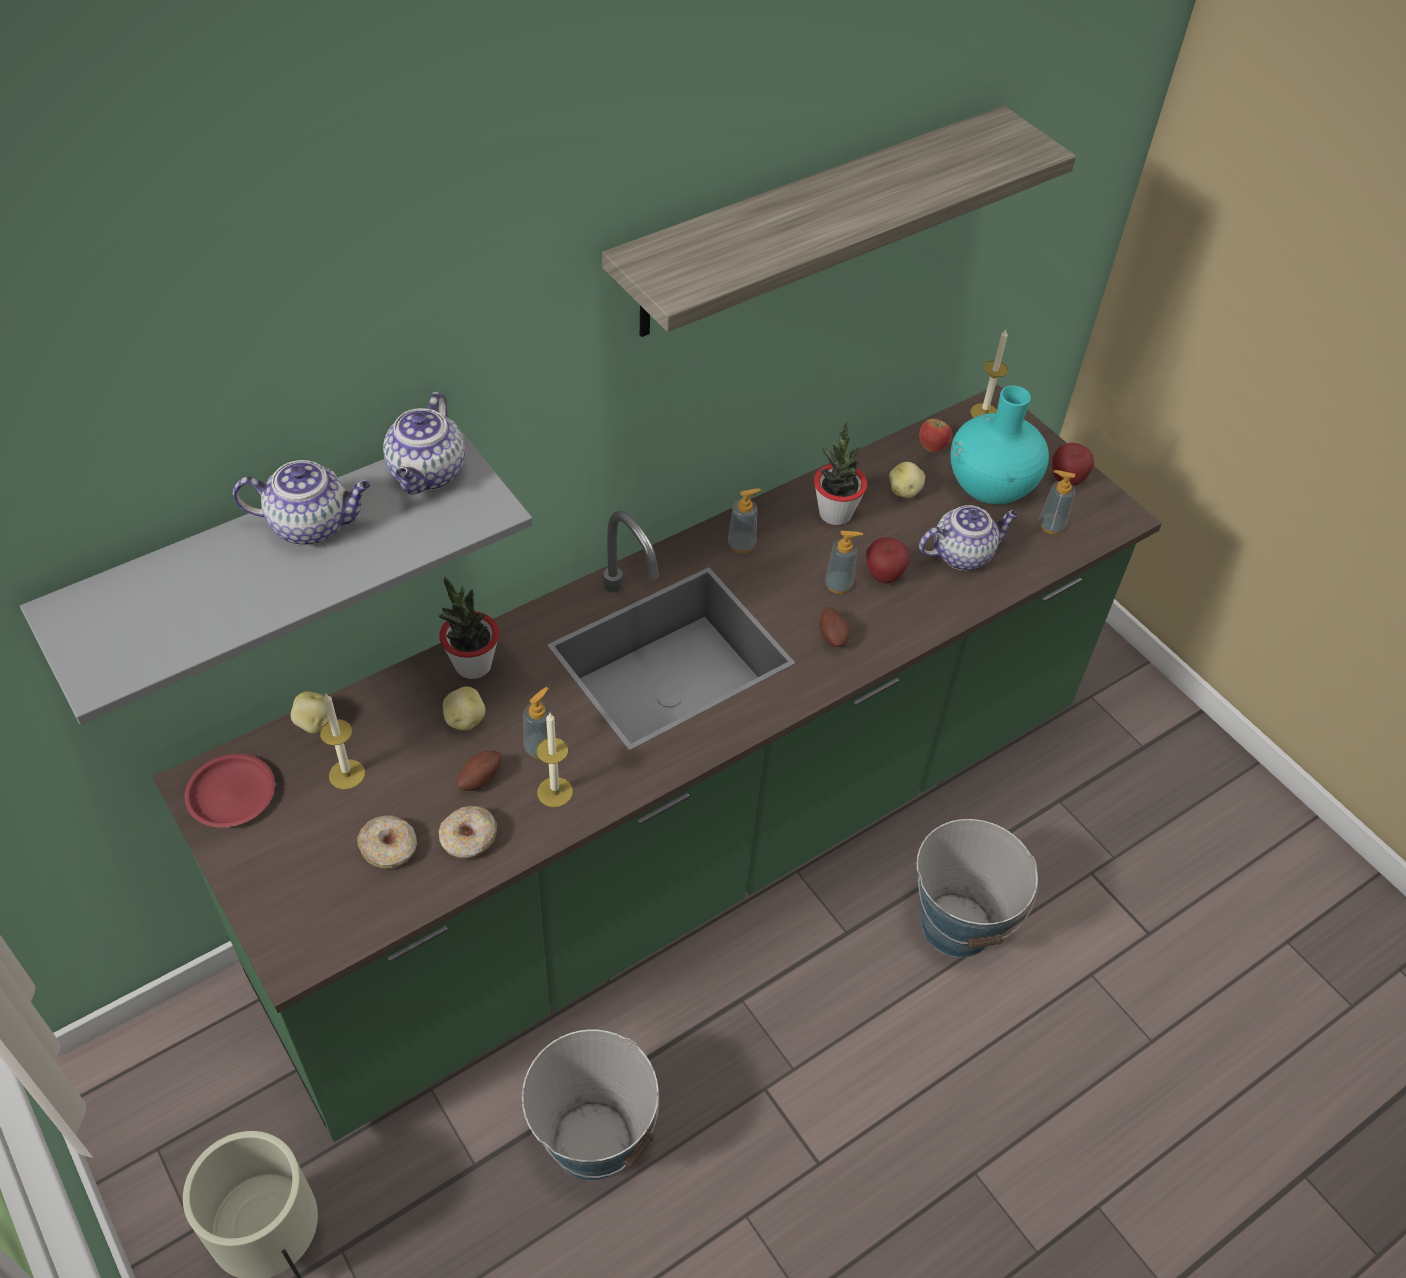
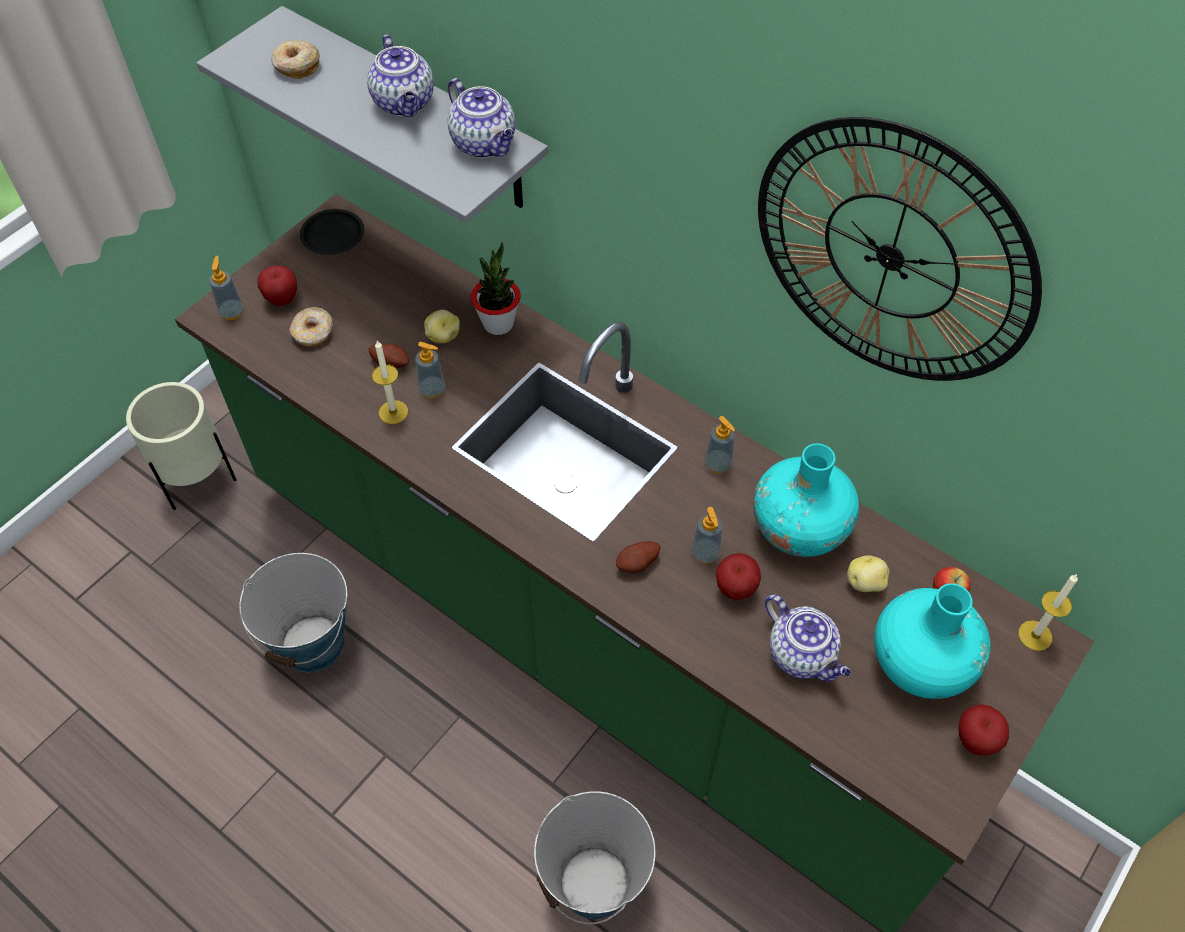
camera: 75 degrees right, 5 degrees up
(232, 794) = (333, 236): red plate -> black plate
(312, 872) = (282, 299): none -> apple
(315, 724) = (408, 255): potato -> none
(347, 774) = (369, 288): candle -> none
(428, 474) = (485, 144): teapot -> teapot turned 120 degrees counterclockwise
(469, 839) = (334, 374): donut -> donut (296, 66)
(810, 222) = (891, 256): shelf -> wall clock
(835, 513) = (799, 529): potted plant -> turquoise vase
(1051, 526) = (891, 736): soap dispenser -> soap dispenser (232, 312)

